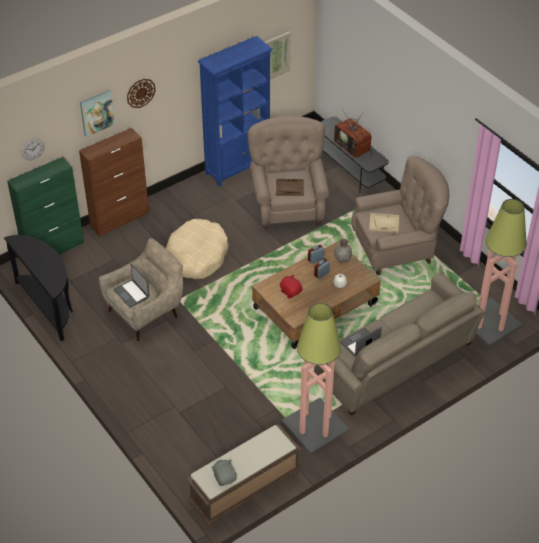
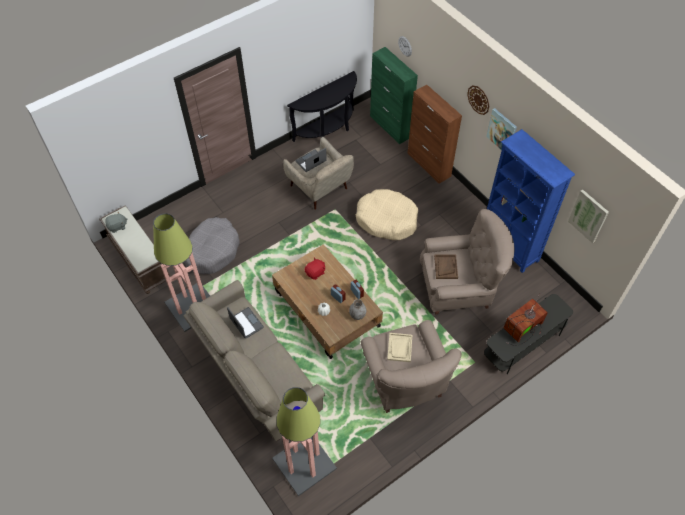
camera: 90 degrees right, 10 degrees up
(97, 112) = (447, 74): picture -> picture (502, 131)
(234, 413) = (212, 250): none -> grey dog bed

